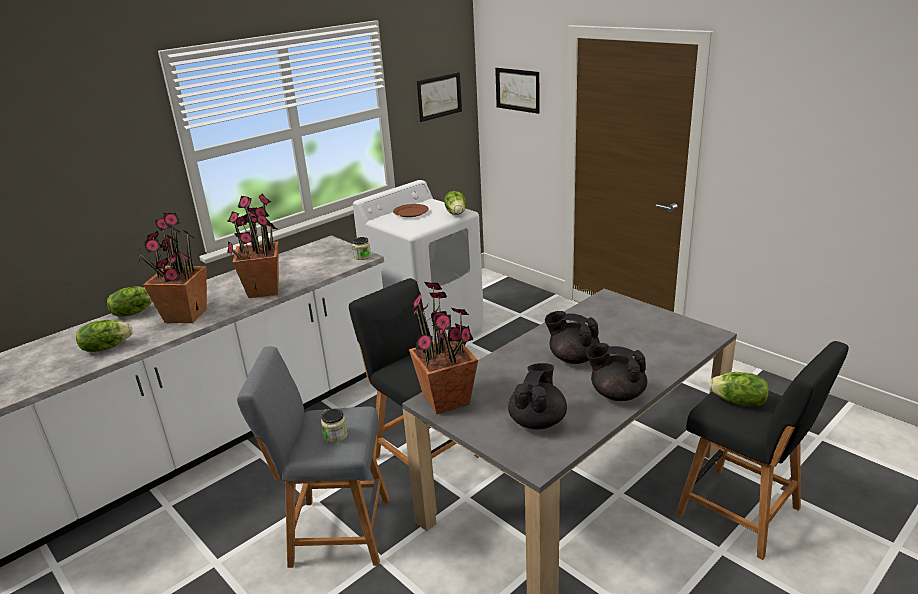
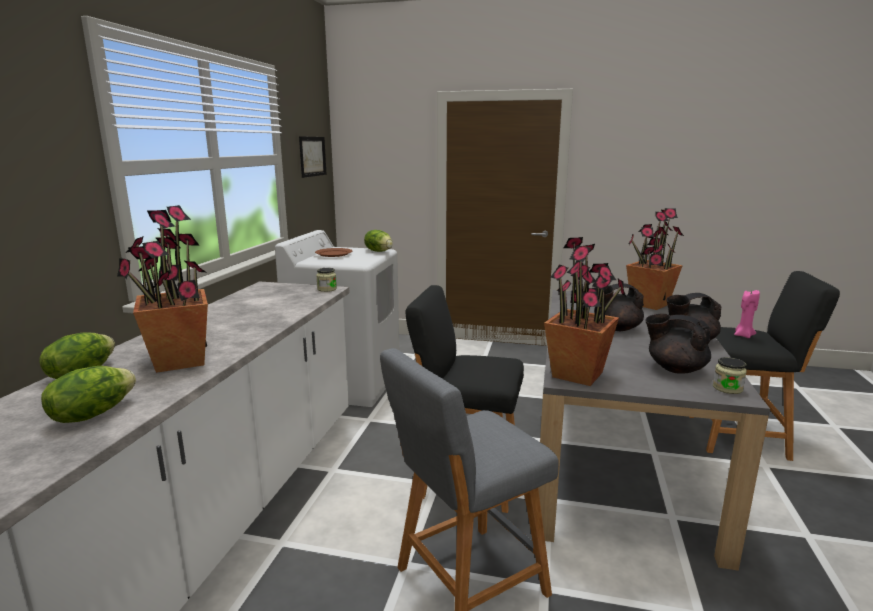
camera: 35 degrees left, 10 degrees down
(263, 290) = (254, 325): potted plant -> potted plant (649, 304)
(335, 435) = (500, 439): jar -> jar (727, 388)
(517, 90) = (382, 152): picture -> none
(537, 421) = (675, 369): black teapot -> black teapot turned 45 degrees counterclockwise
(738, 402) = (743, 335): lettuce -> pink candle

